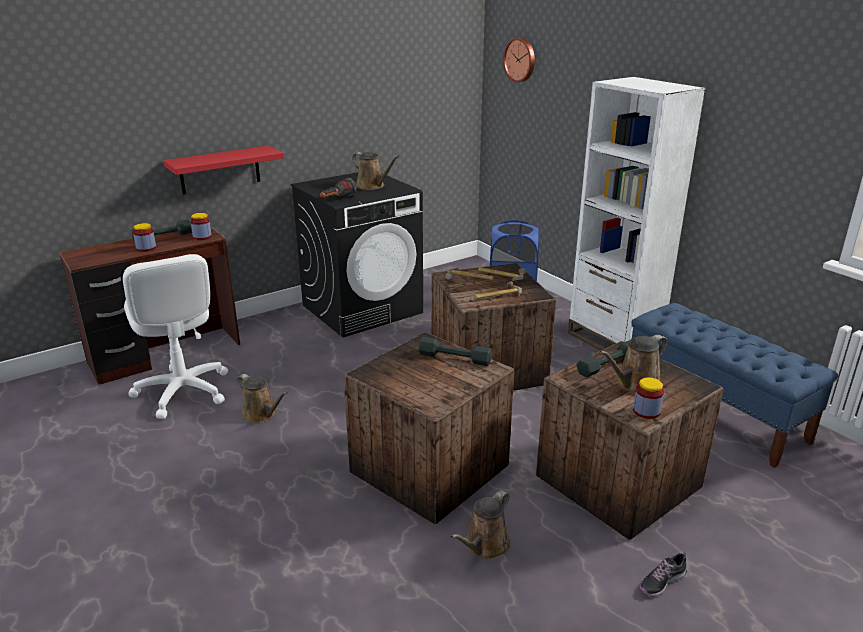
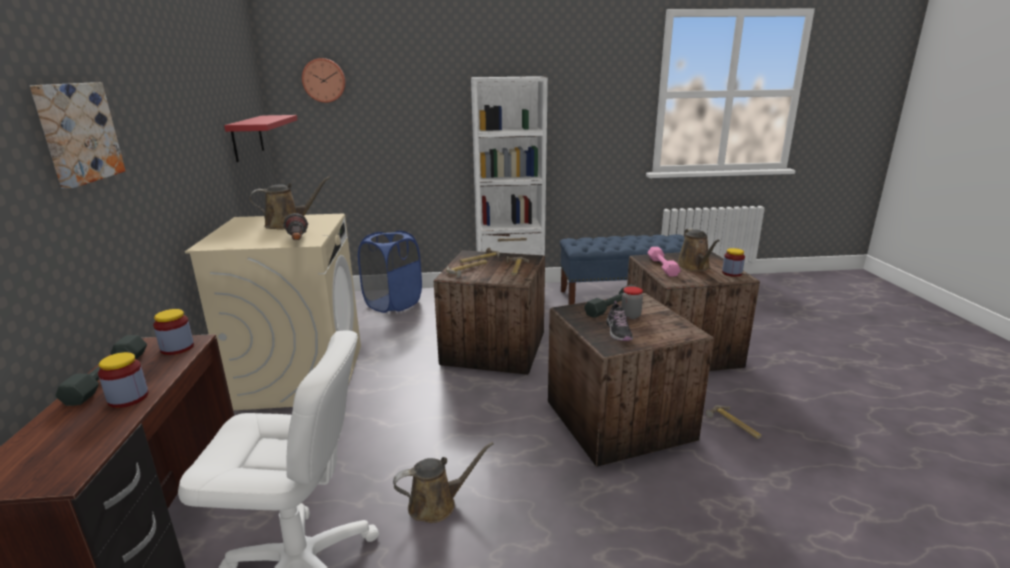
camera: 60 degrees left, 5 degrees down
(205, 99) = (76, 133): none -> picture
(220, 170) = (115, 249): red shelf -> red shelf (247, 138)
(362, 308) = (300, 375): black washing machine -> beige washing machine
(442, 370) = (630, 316): none -> jar
(484, 546) = (733, 425): brown watering can -> hammer
(608, 364) = (662, 266): grey dumbbell -> pink dumbbell
(662, 581) = (788, 371): shoe -> shoe (618, 331)

